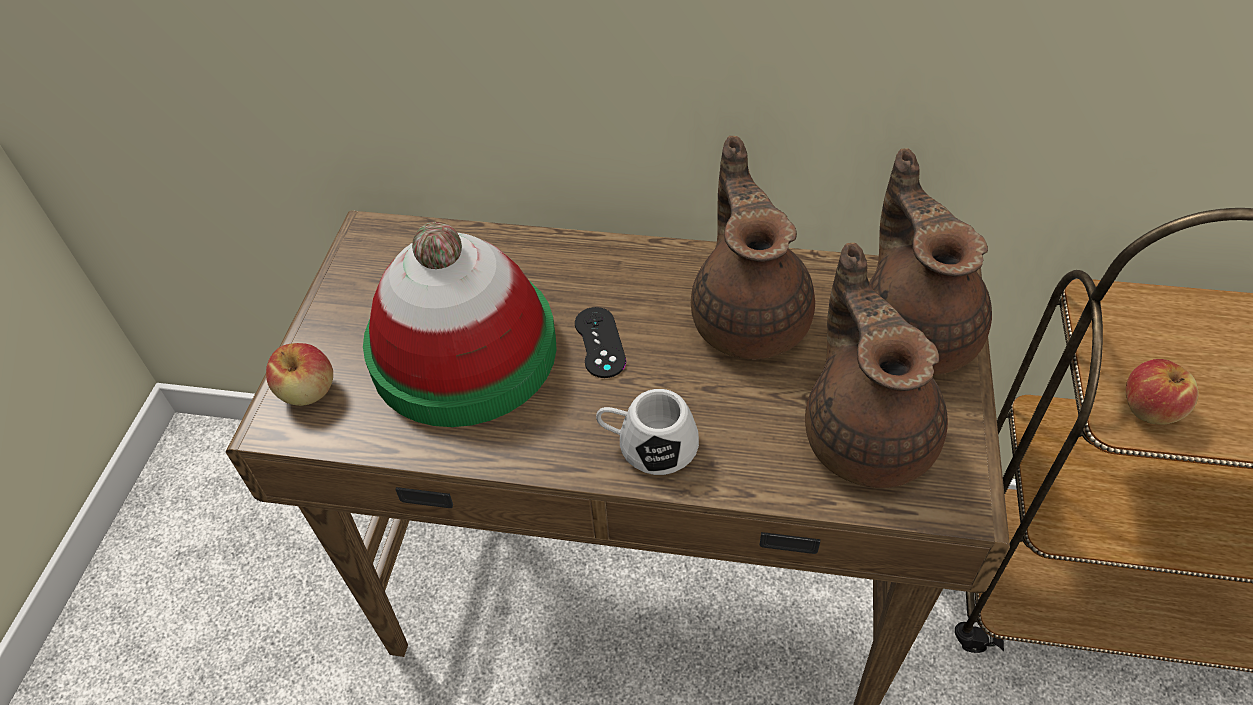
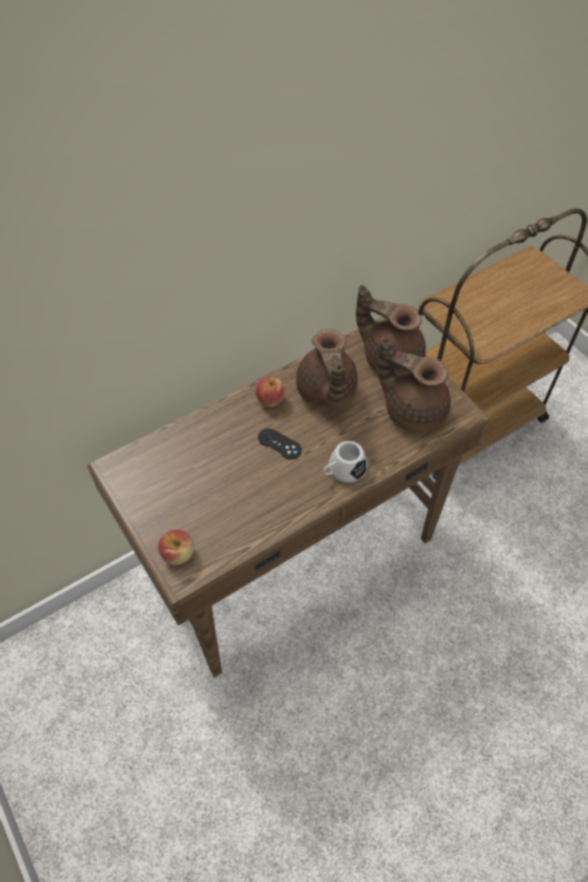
camera: 45 degrees left, 5 degrees up
(463, 351) = (227, 488): hat -> none
(749, 317) = (326, 393): brown teapot -> brown teapot turned 135 degrees counterclockwise
(1150, 408) = (487, 337): apple -> apple (270, 399)

